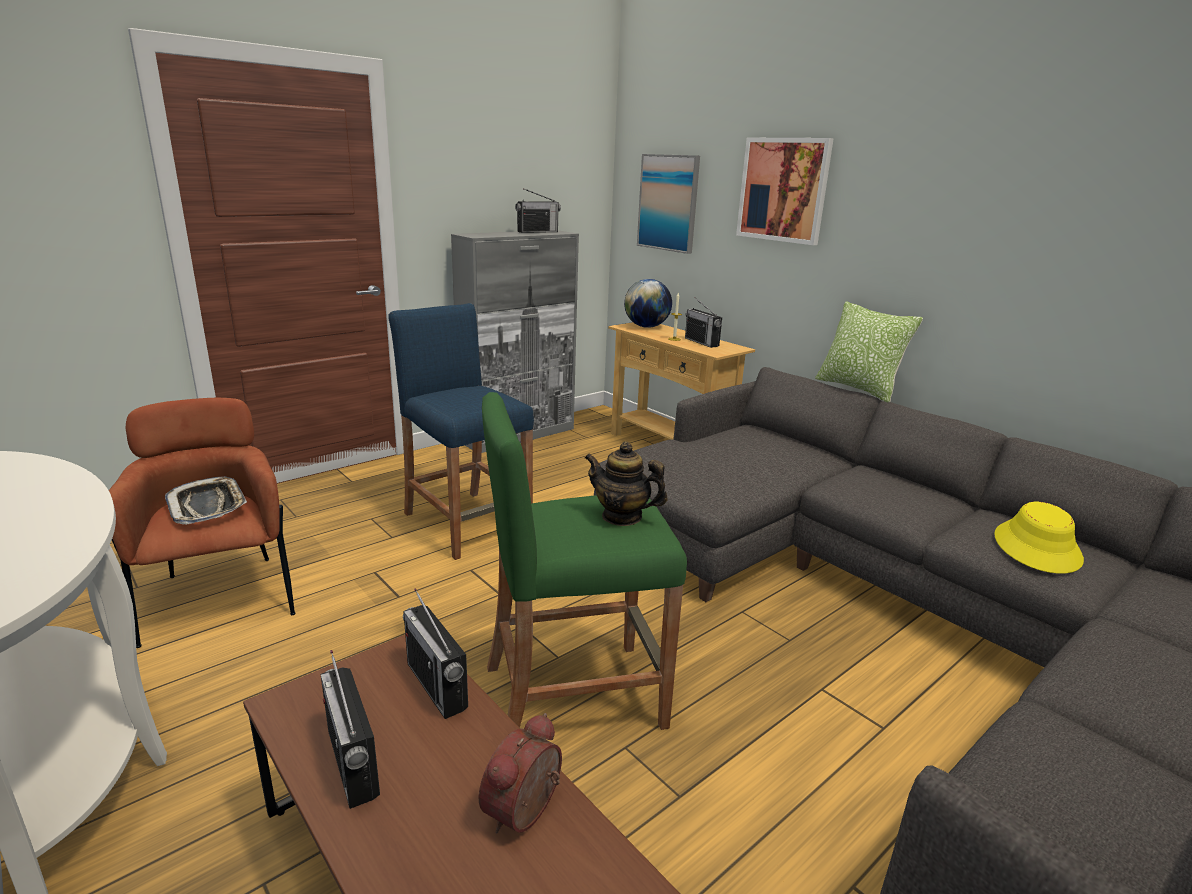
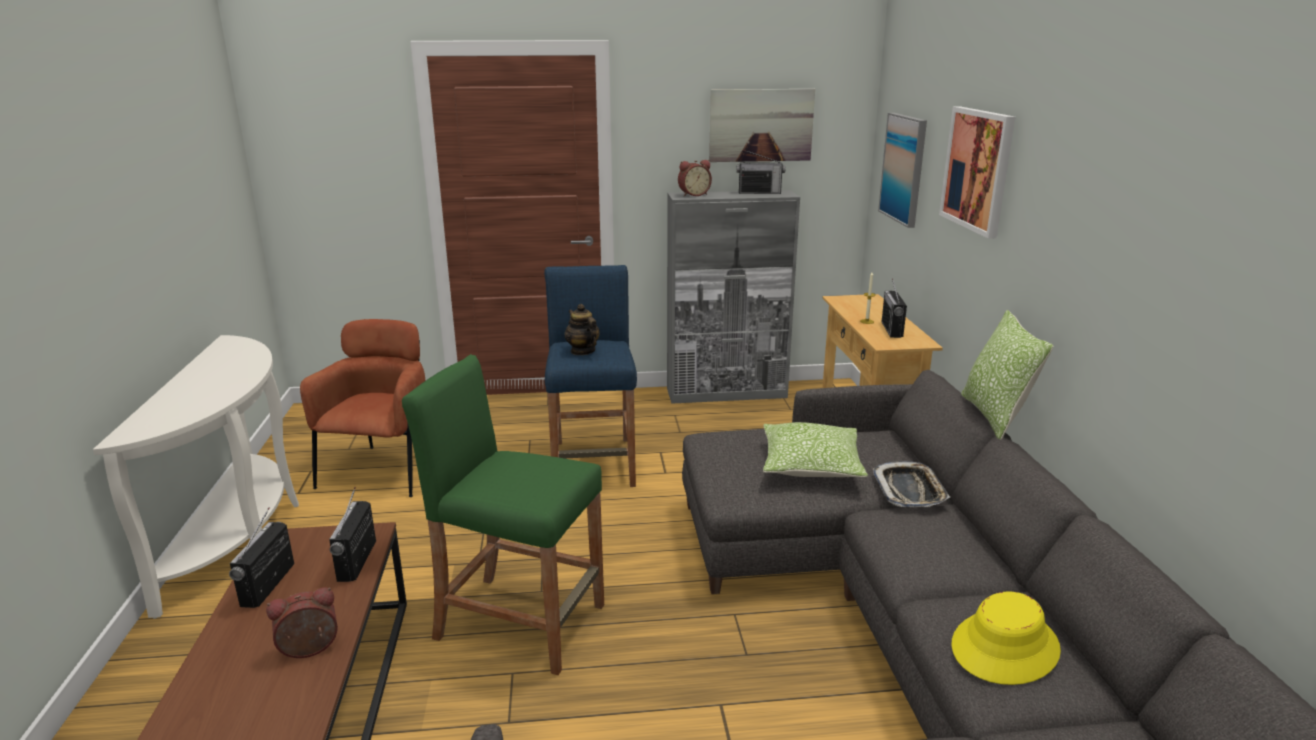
camera: 35 degrees right, 0 degrees up
(208, 506) = (373, 400): tray -> tray (909, 490)
(482, 234) = (693, 194): none -> alarm clock
(528, 165) = (761, 125): none -> picture
(622, 516) = (539, 478): teapot -> teapot (582, 351)
(646, 326) = (862, 302): globe -> none
(738, 461) = (811, 465): none -> pillow

